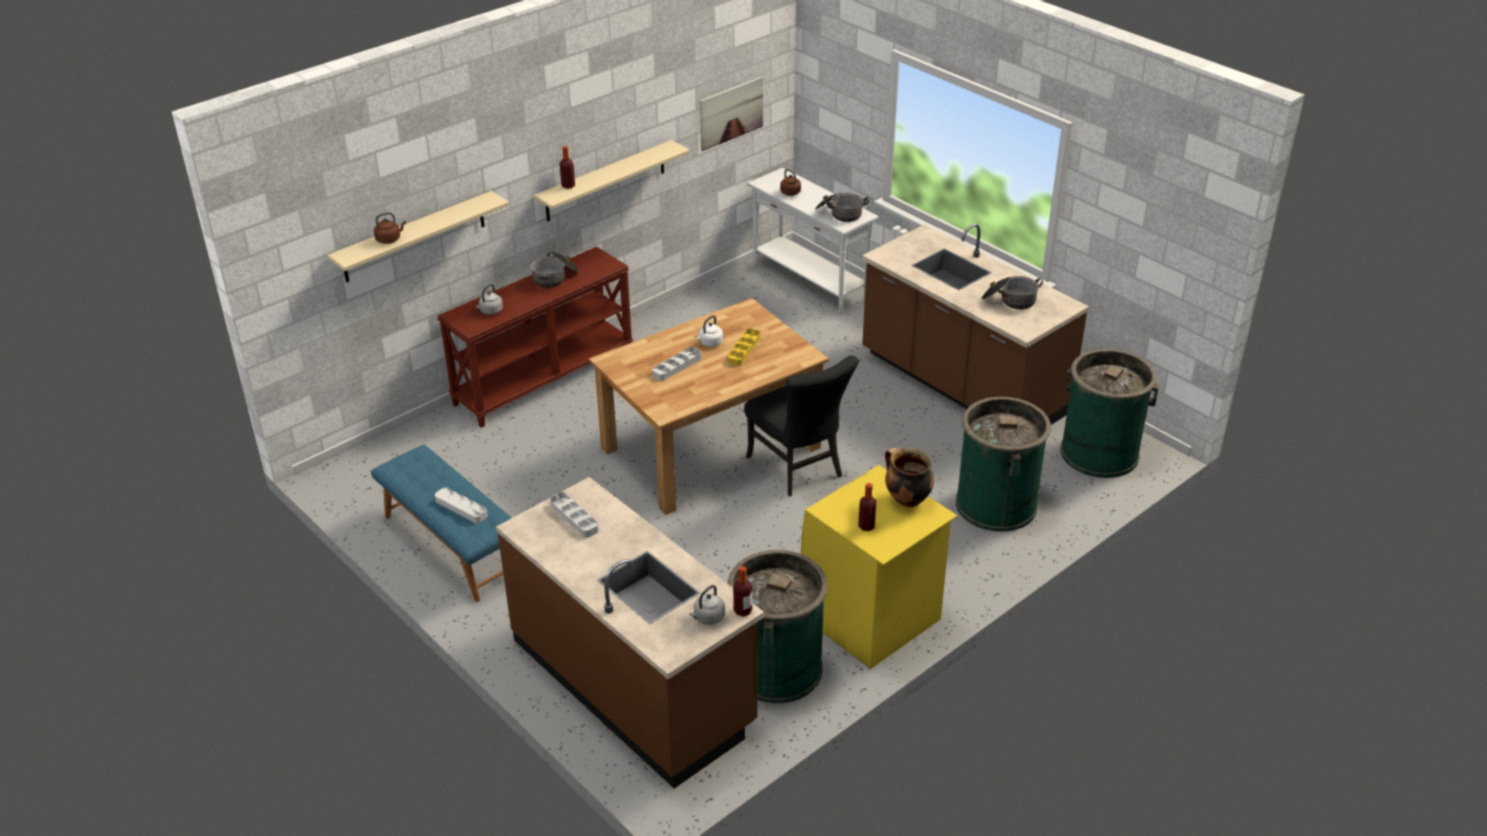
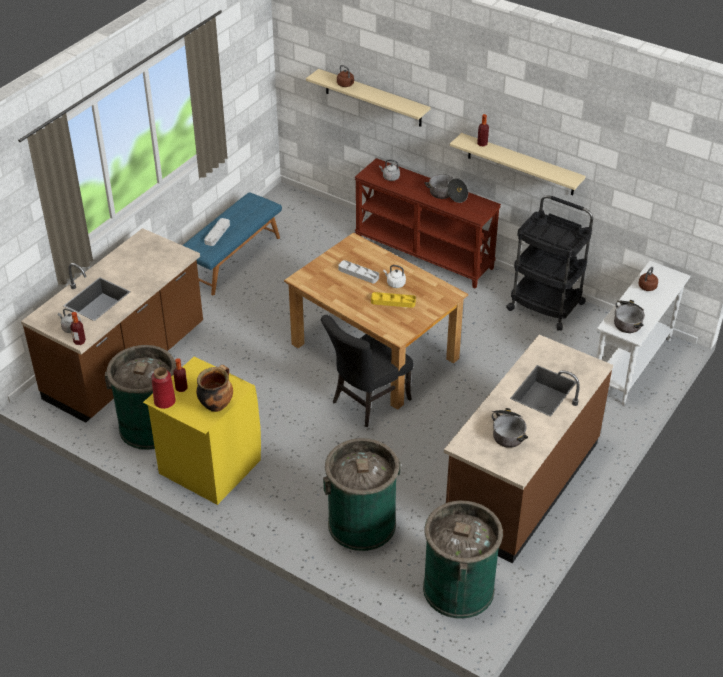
camera: 75 degrees right, 5 degrees up
(574, 517) = (156, 255): grey tray -> none
(690, 313) = (545, 306): none -> black cart
(731, 113) = (649, 195): picture -> none
(888, 543) = (165, 401): none -> red vase

